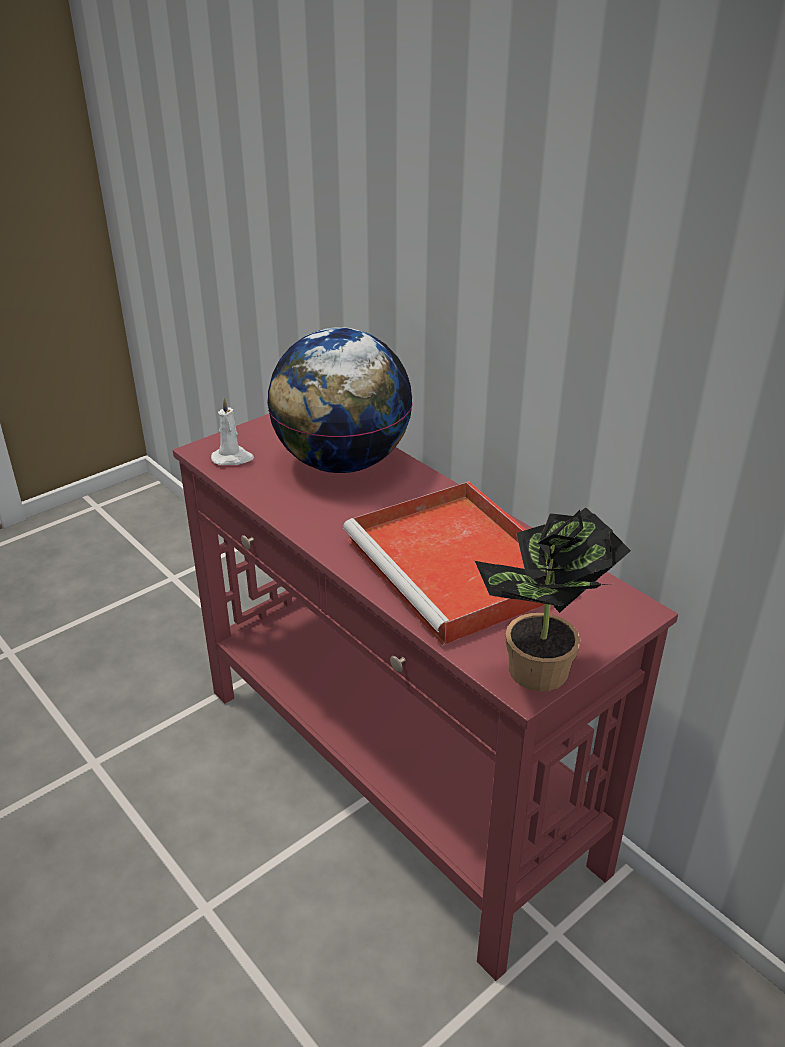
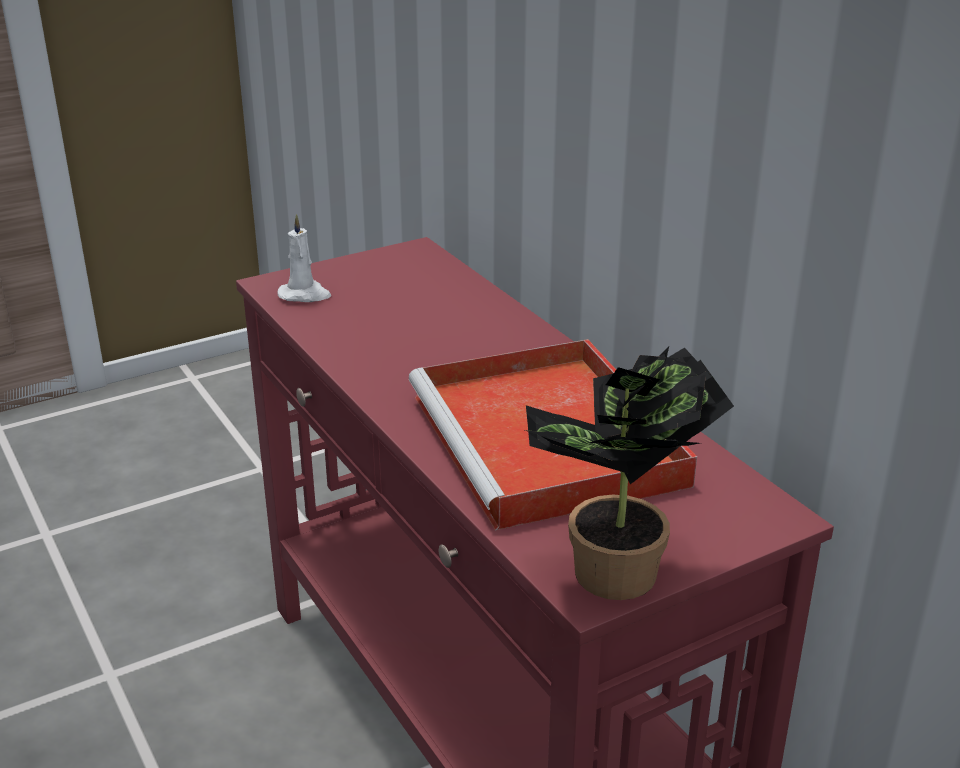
camera: 10 degrees right, 5 degrees down
(341, 462) = (438, 310): globe -> none

